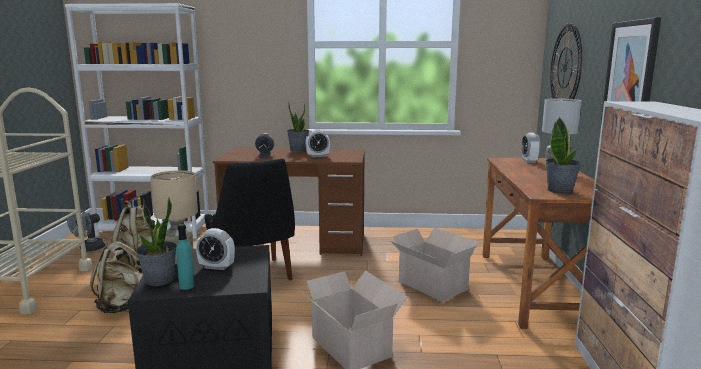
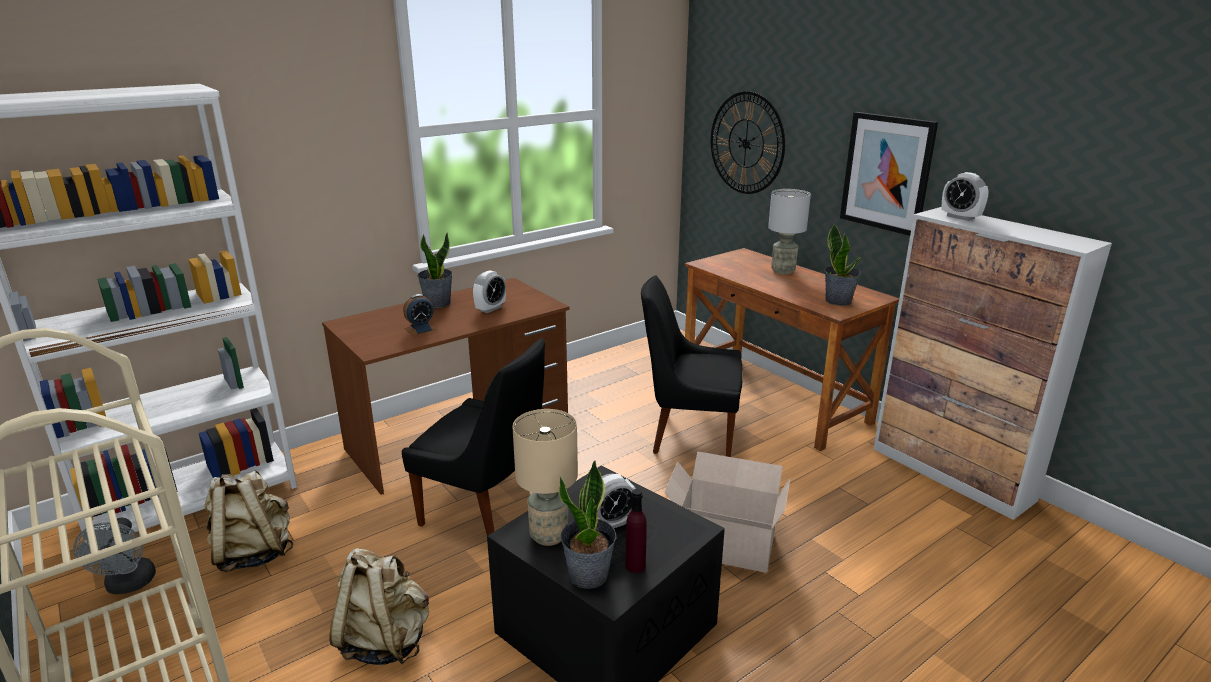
camera: 40 degrees left, 10 degrees up
(186, 286) = (635, 565): turquoise bottle -> purple bottle
(431, 285) = (689, 434): cardboard box -> black chair
(529, 161) = (734, 260): alarm clock -> alarm clock (960, 217)

